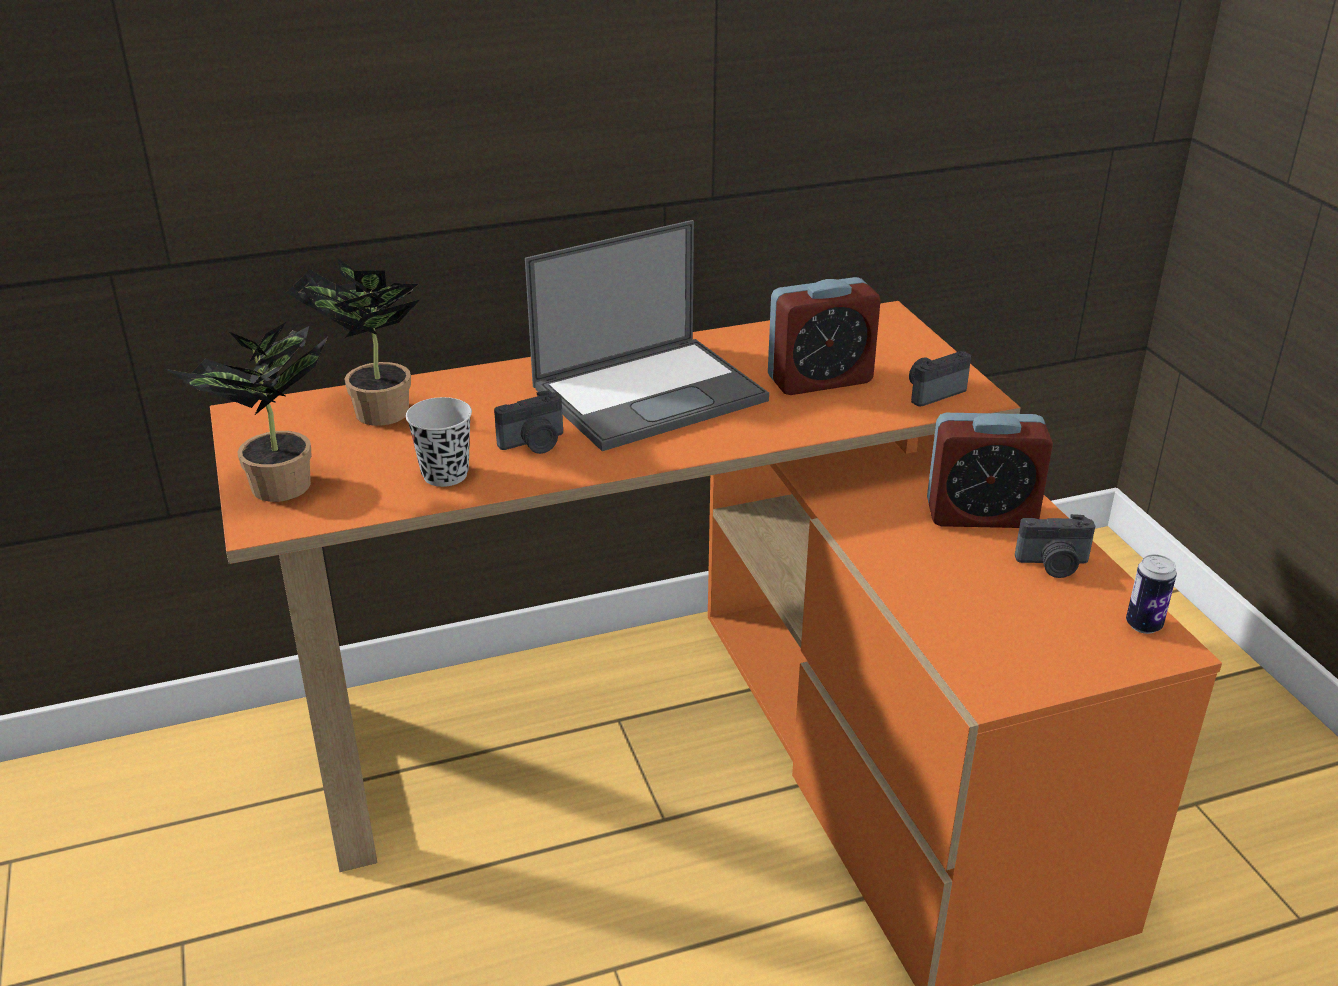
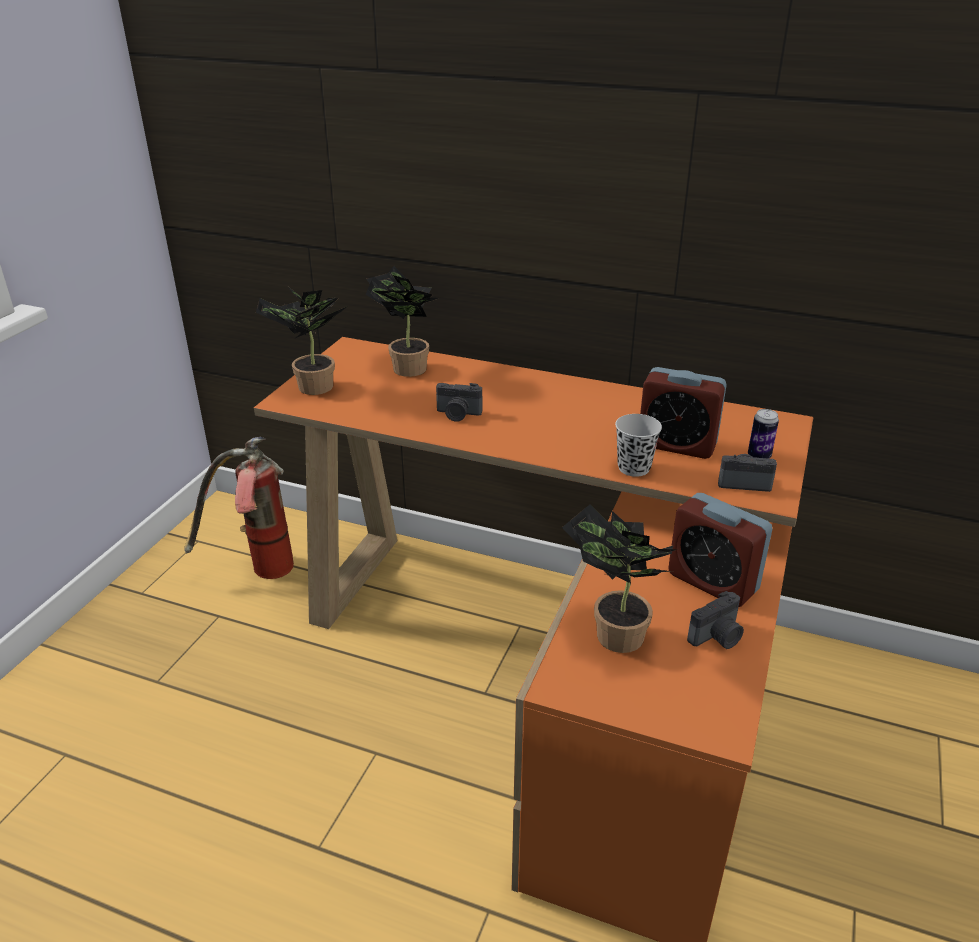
camera: 40 degrees right, 0 degrees up
(173, 849) = (257, 572): none -> fire extinguisher
(445, 475) = (392, 412): black cup -> black cup (634, 468)
(651, 392) = (561, 412): laptop -> none
(967, 613) = (612, 634): none -> potted plant
(1053, 565) = (717, 637): camera -> camera turned 75 degrees counterclockwise
(1143, 625) = (726, 708): can -> can (759, 456)

